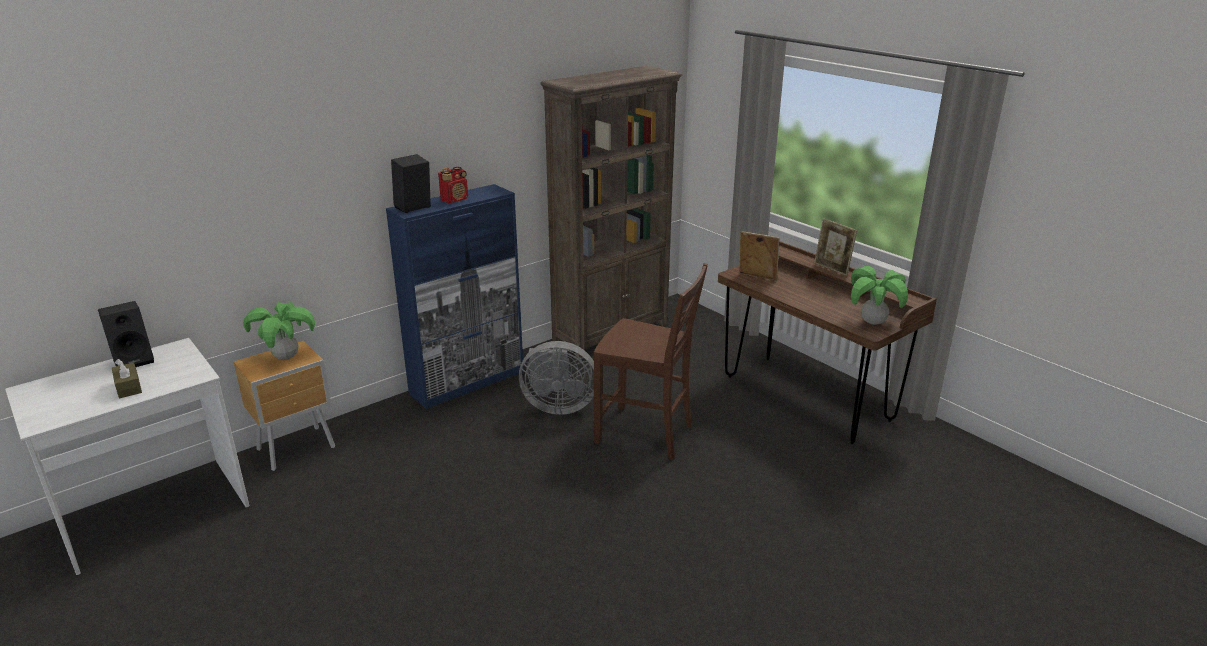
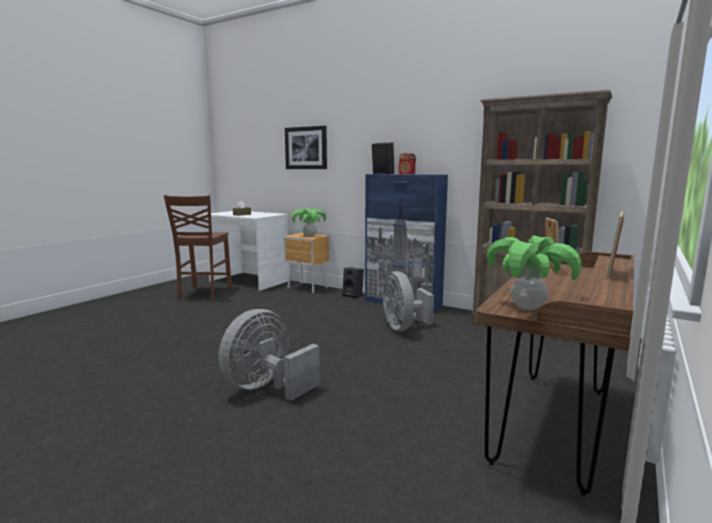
camera: 70 degrees right, 15 degrees down
(135, 360) = (264, 213): black speaker -> black speaker (353, 295)
(211, 192) = (306, 148): none -> picture
(646, 434) = (397, 358): brown chair -> brown chair (203, 293)
(680, 543) = (266, 388): none -> grey fan

